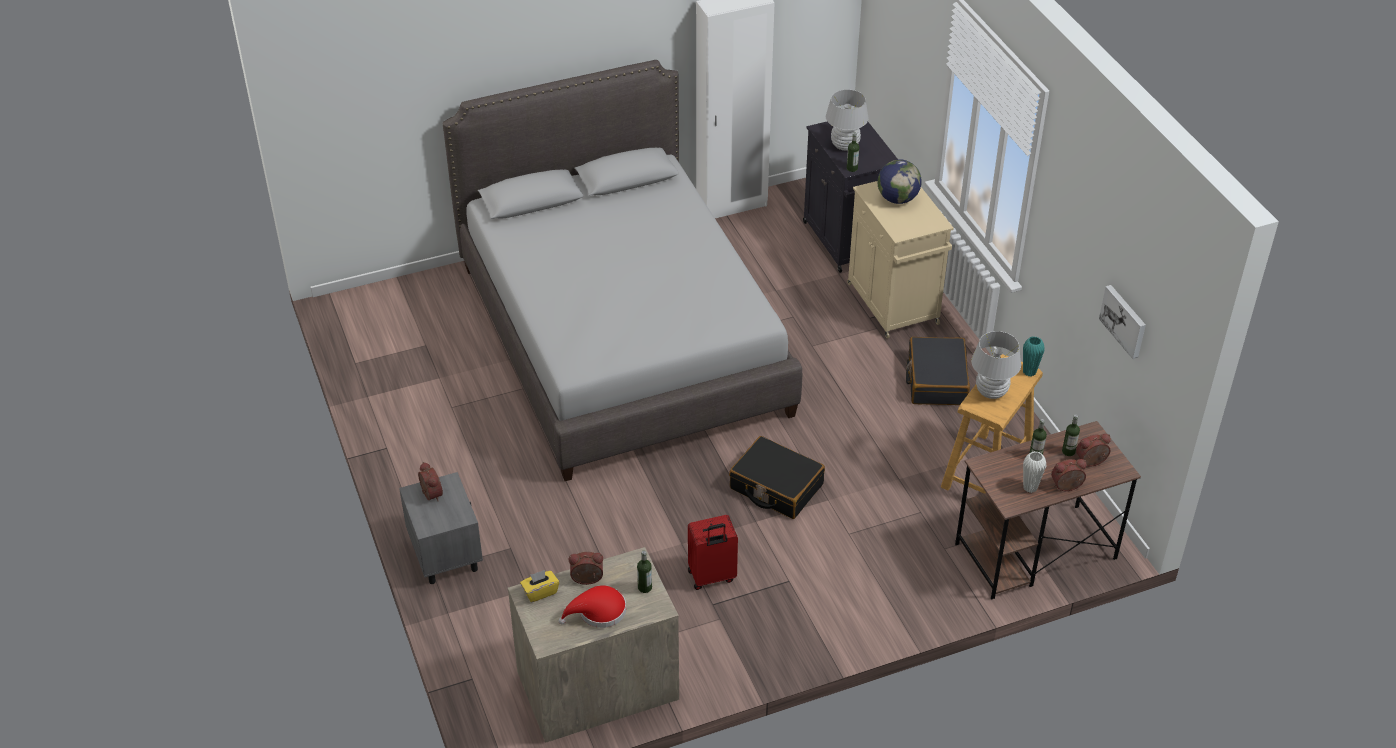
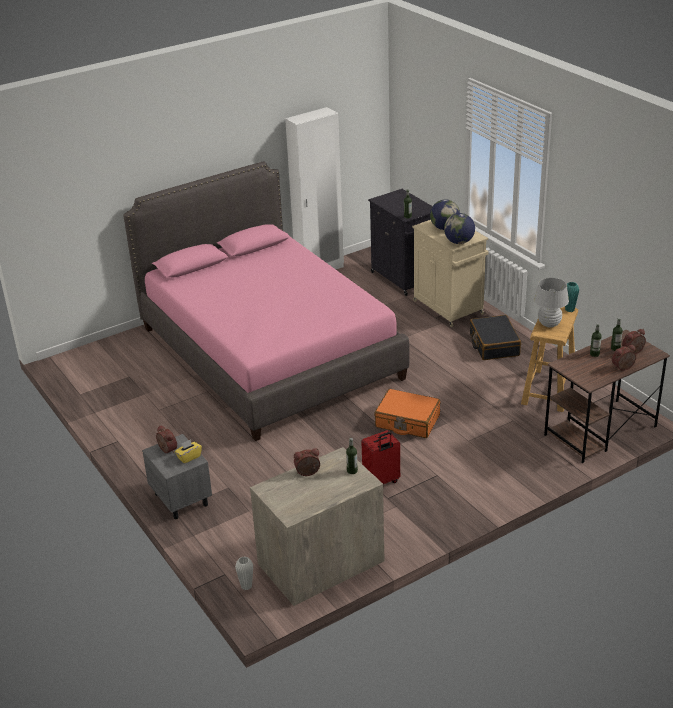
camera: 10 degrees left, 10 degrees down
(540, 592) = (275, 486): yellow tissue box -> yellow tissue box (189, 457)
(598, 612) = (323, 491): red hat -> none
(623, 338) = (269, 352): grey bed -> pink bed
(776, 487) = (407, 421): black suitcase -> orange suitcase
(844, 146) = (398, 206): white table lamp -> none
(909, 228) = (459, 242): none -> globe
(1030, 488) = (599, 372): white vase -> white vase (246, 586)
(1124, 321) = (636, 252): picture -> none

